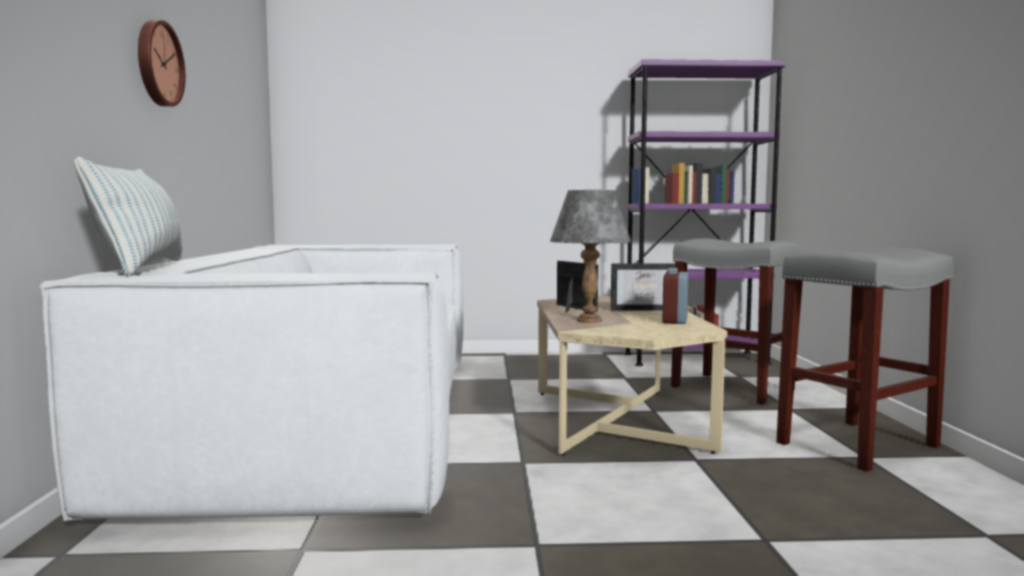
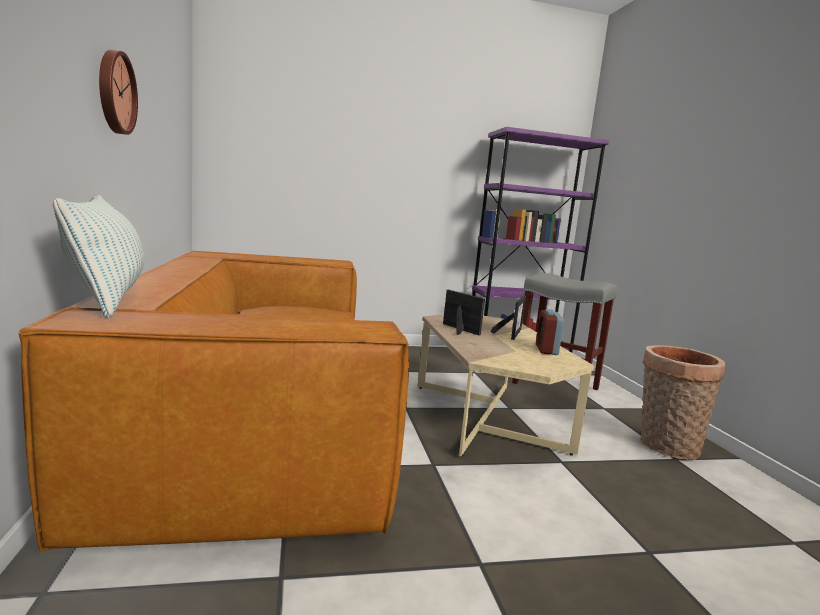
camera: 10 degrees left, 5 degrees up
(327, 422) = (256, 416): white sofa -> brown sofa
(589, 320) = (482, 347): grey table lamp -> none
(642, 309) = (511, 333): picture frame -> picture frame turned 60 degrees counterclockwise
(857, 445) = (665, 447): grey stool -> basket

